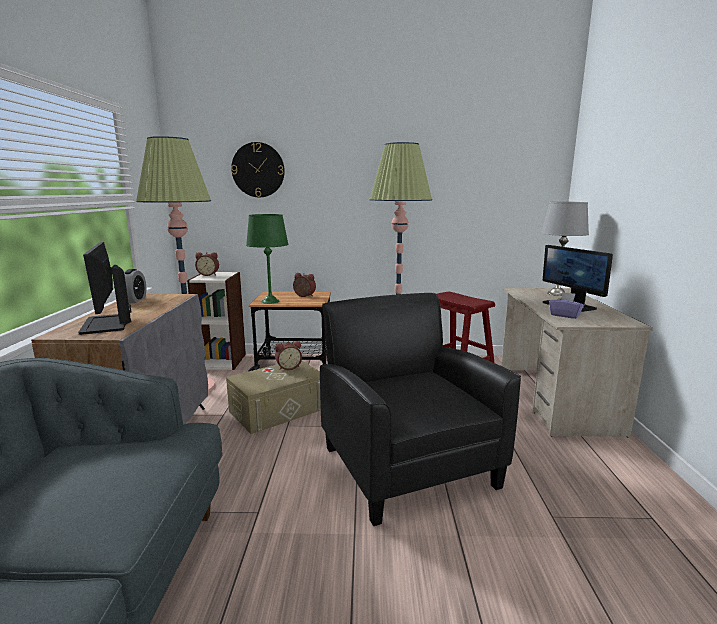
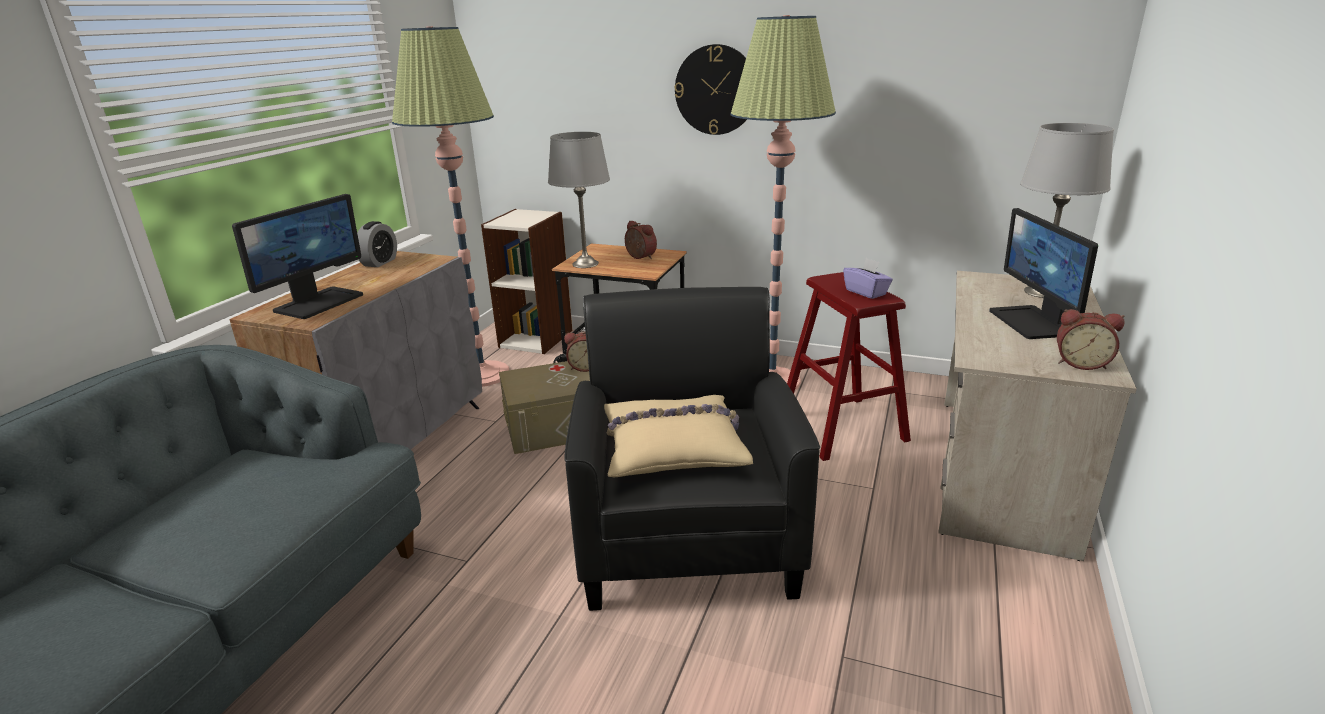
camera: 20 degrees right, 10 degrees up
(107, 324) = (318, 302): monitor -> monitor turned 150 degrees counterclockwise
(208, 274) = (515, 215): alarm clock -> alarm clock (1081, 363)
(258, 170) = (583, 56): wall clock -> wall clock (716, 90)
(270, 301) = (586, 264): green table lamp -> grey table lamp
(409, 396) = (673, 447): none -> beige pillow
(565, 315) = (997, 343): purple tissue box -> purple tissue box (866, 292)

